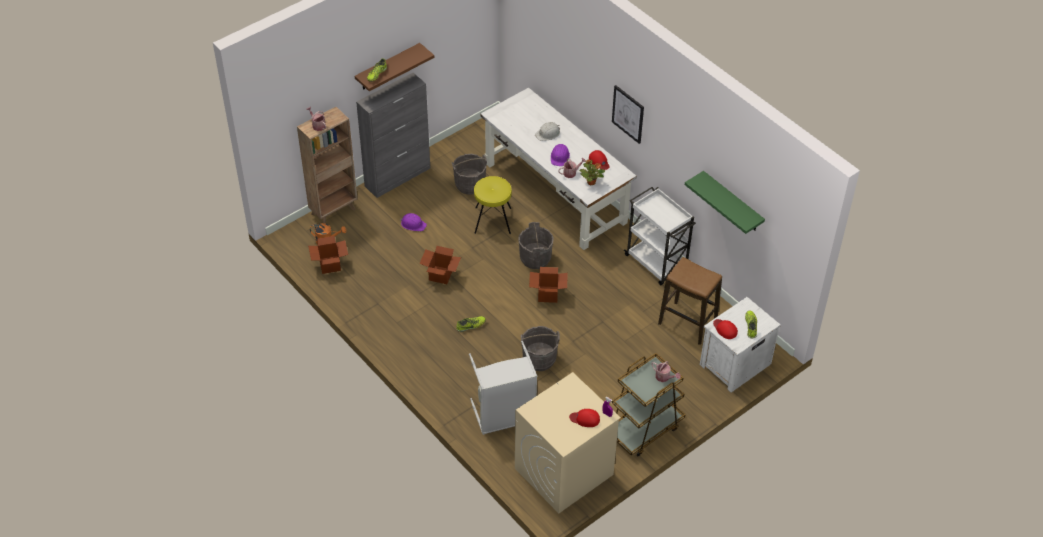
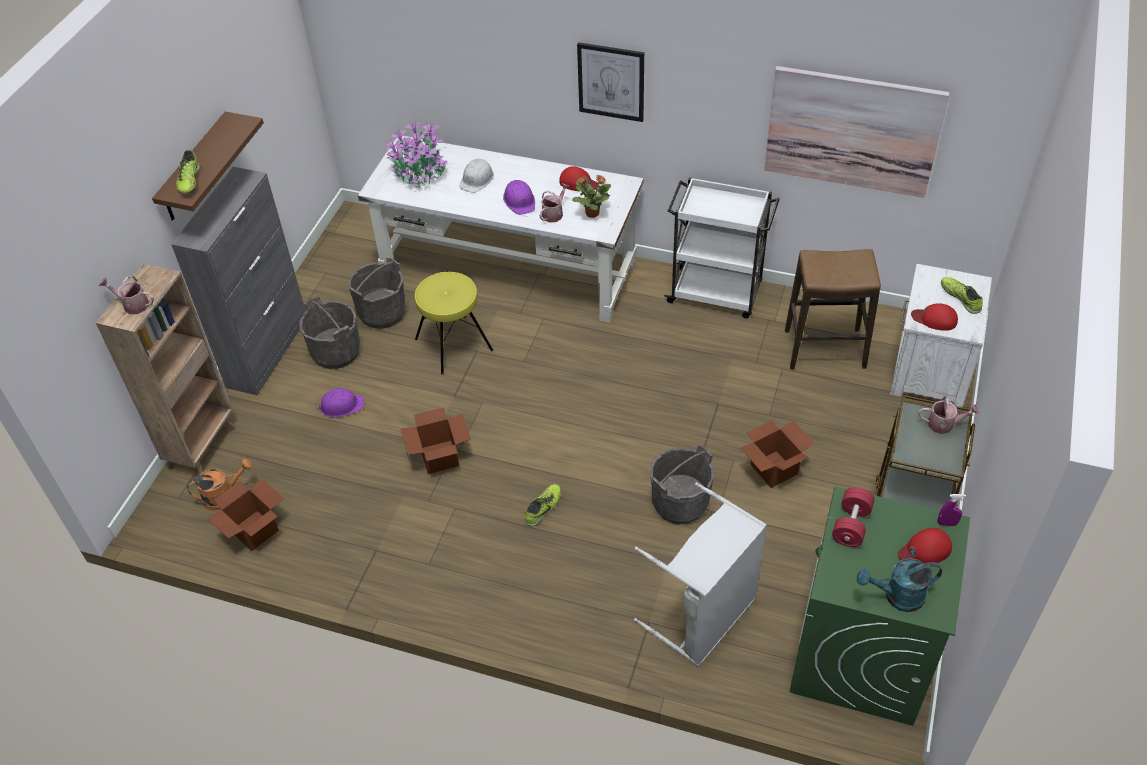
camera: 30 degrees left, 0 degrees up
(522, 115) = (419, 171): none -> potted plant
(535, 258) = (555, 365): grey bucket -> grey bucket (336, 352)
(548, 294) = (613, 406): cardboard box -> cardboard box (774, 469)
(553, 429) = (897, 597): none -> turquoise watering can
(562, 391) = (851, 525): none -> red dumbbell
(563, 472) = (861, 654): beige washing machine -> green washing machine
(732, 202) = (852, 131): green shelf -> picture

